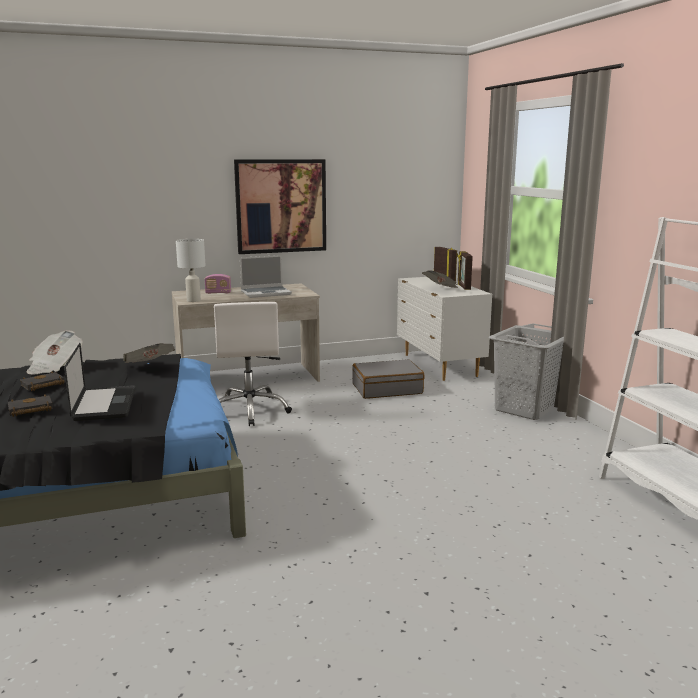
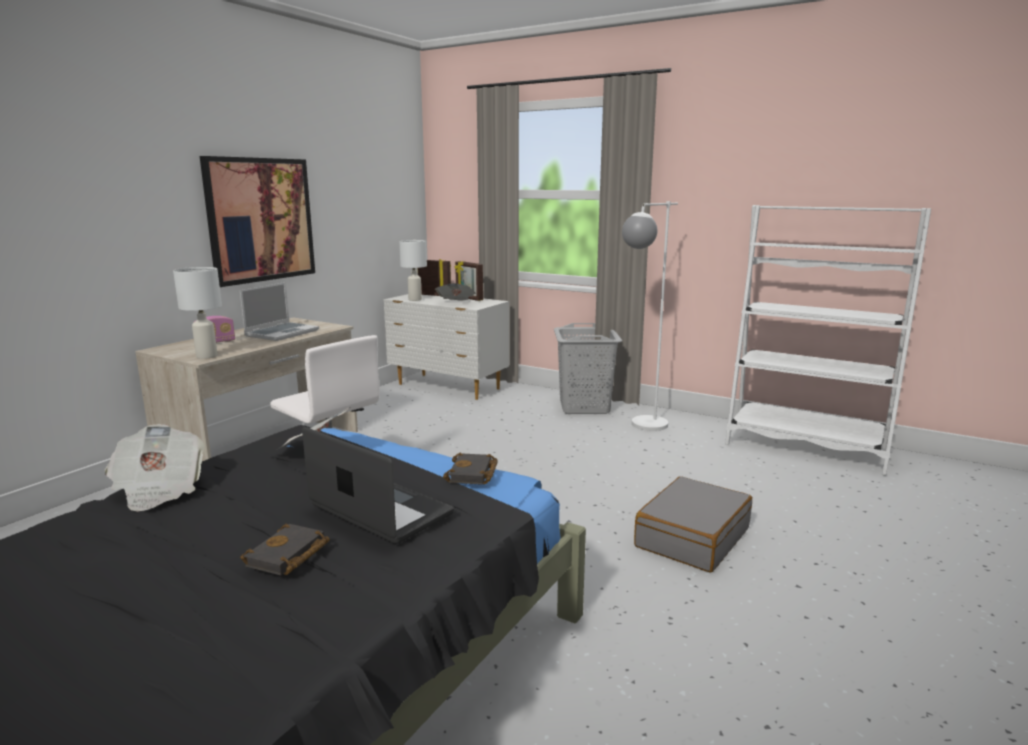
camera: 40 degrees left, 0 degrees up
(42, 385) = (211, 518): black book -> black book (473, 474)
(387, 389) = (440, 420): grey suitcase -> grey suitcase (691, 537)
(419, 282) = (414, 299): none -> white table lamp
(544, 439) = (641, 427): none -> white floor lamp

